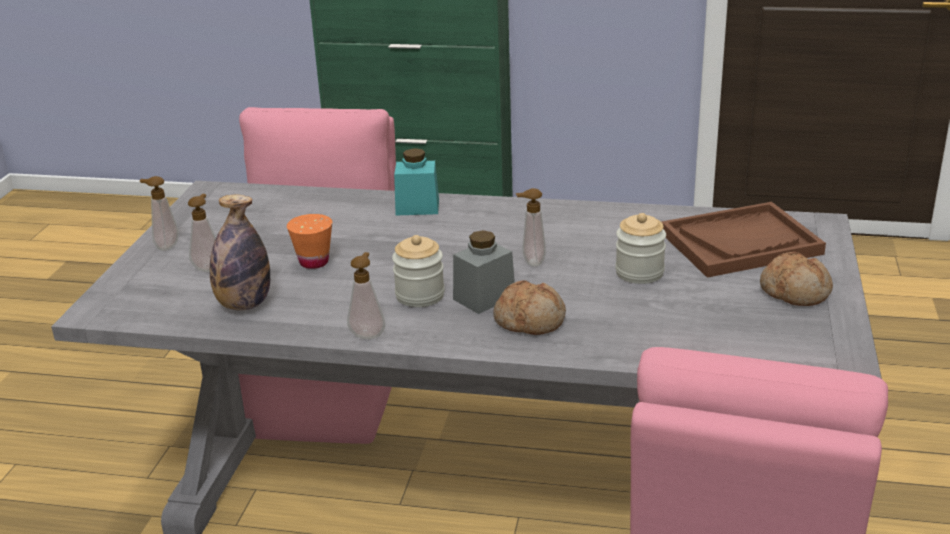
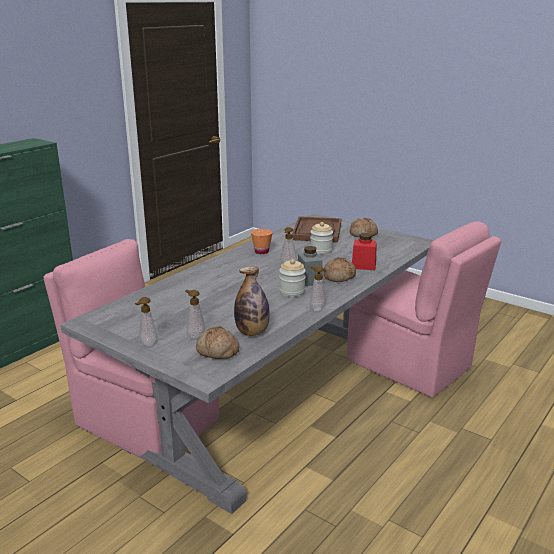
camera: 65 degrees left, 5 degrees down
(169, 297) = (217, 351): none -> bread
(314, 262) = (226, 308): orange cup -> orange cup (261, 252)
(417, 207) = (198, 275): turquoise jar -> none
(612, 333) = (363, 266): none -> red jar

